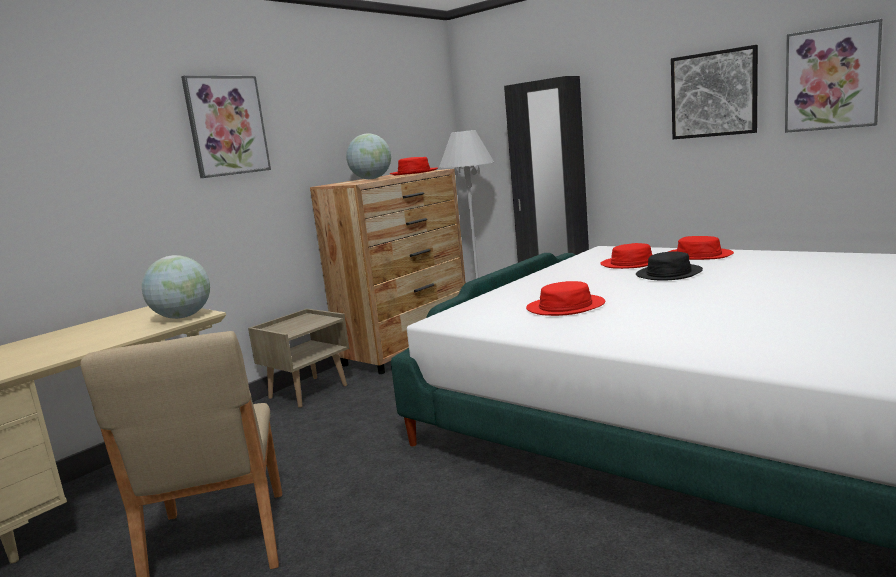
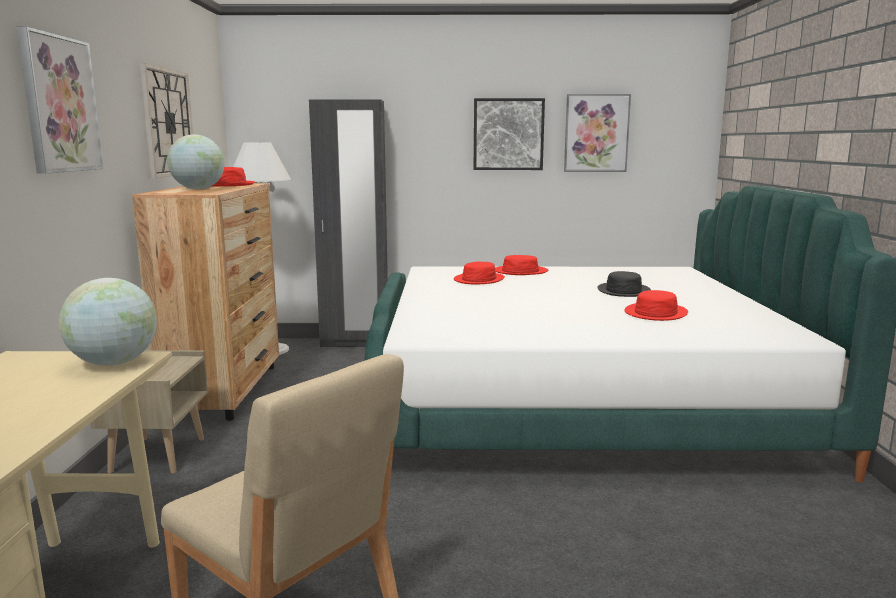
camera: 40 degrees left, 0 degrees up
(365, 124) = (168, 123): none -> wall clock
(565, 307) = (503, 317): red hat -> red hat (655, 313)
(668, 274) = (528, 286): black hat -> black hat (623, 291)

